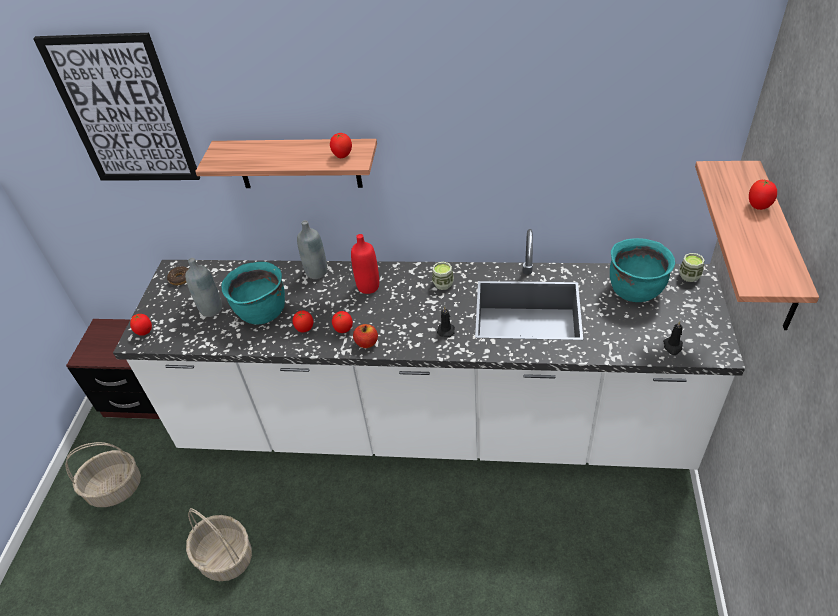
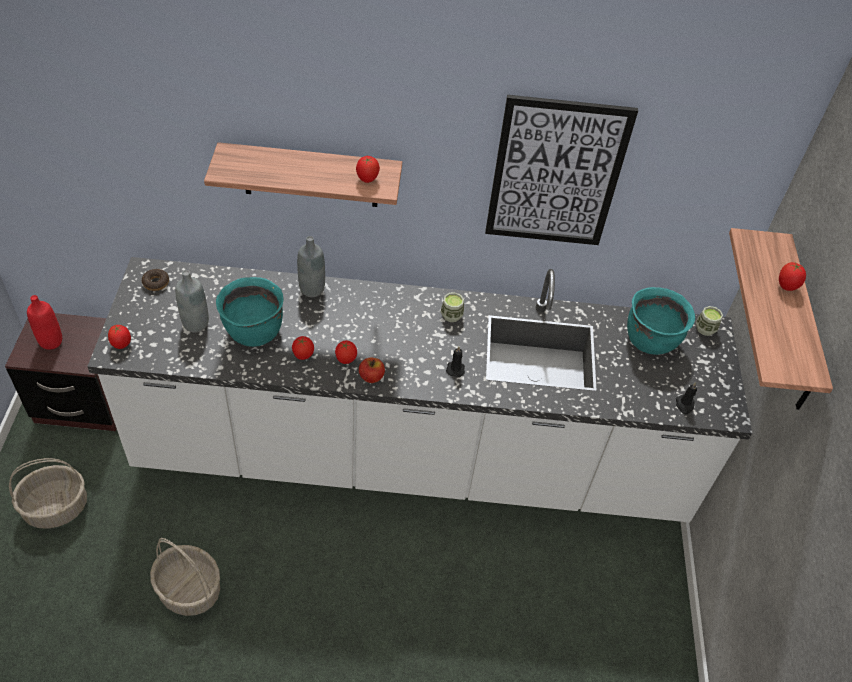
camera: 10 degrees left, 5 degrees up
(123, 111) = (121, 101): picture -> picture (556, 173)
(368, 286) = (370, 311): red bottle -> red bottle (51, 341)

